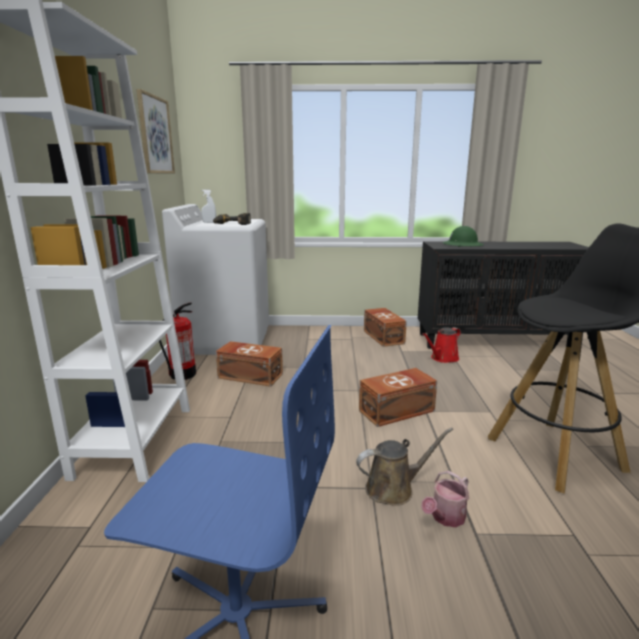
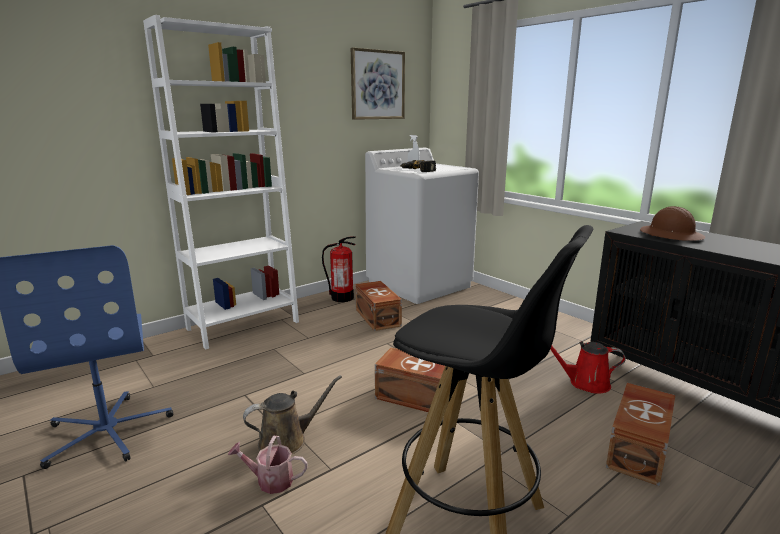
camera: 50 degrees right, 0 degrees up
(384, 337) = (569, 335): brown storage box -> brown storage box (640, 449)
(394, 488) = (287, 440): brown watering can -> brown watering can turned 60 degrees counterclockwise
(462, 245) = (671, 235): green hard hat -> brown hard hat

